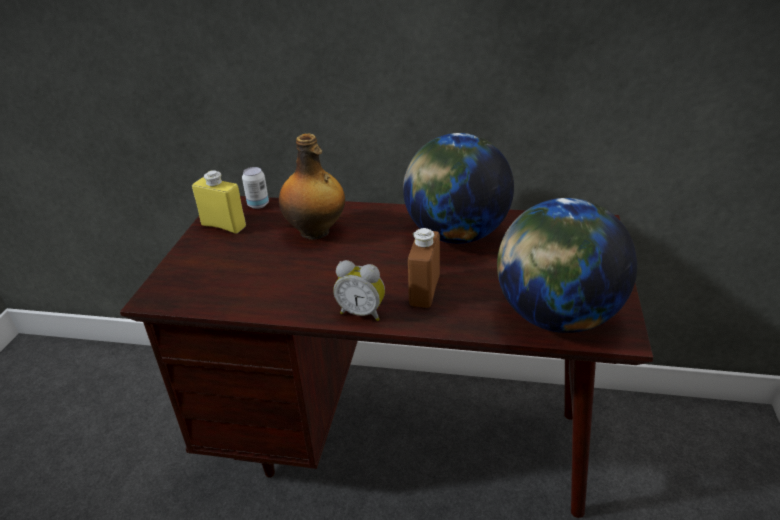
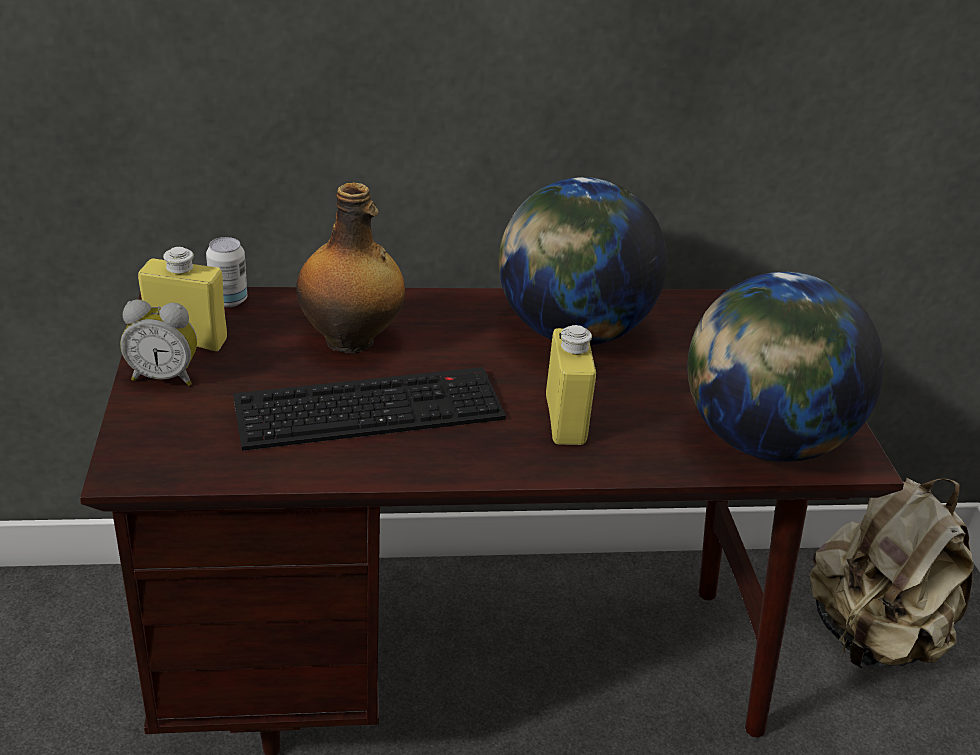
camera: 20 degrees left, 0 degrees up
(307, 272) = (371, 407): none -> keyboard
(362, 312) = (488, 460): alarm clock -> alarm clock (164, 376)
(424, 291) = (565, 420): brown bottle -> yellow bottle
(683, 461) = (872, 636): none -> beige backpack

